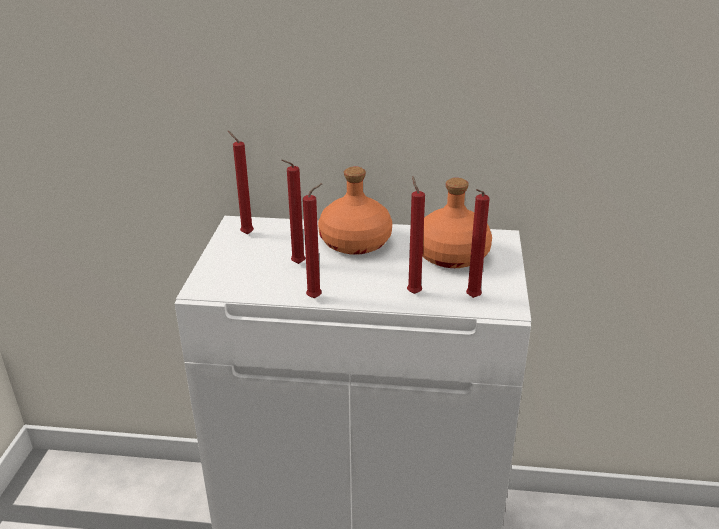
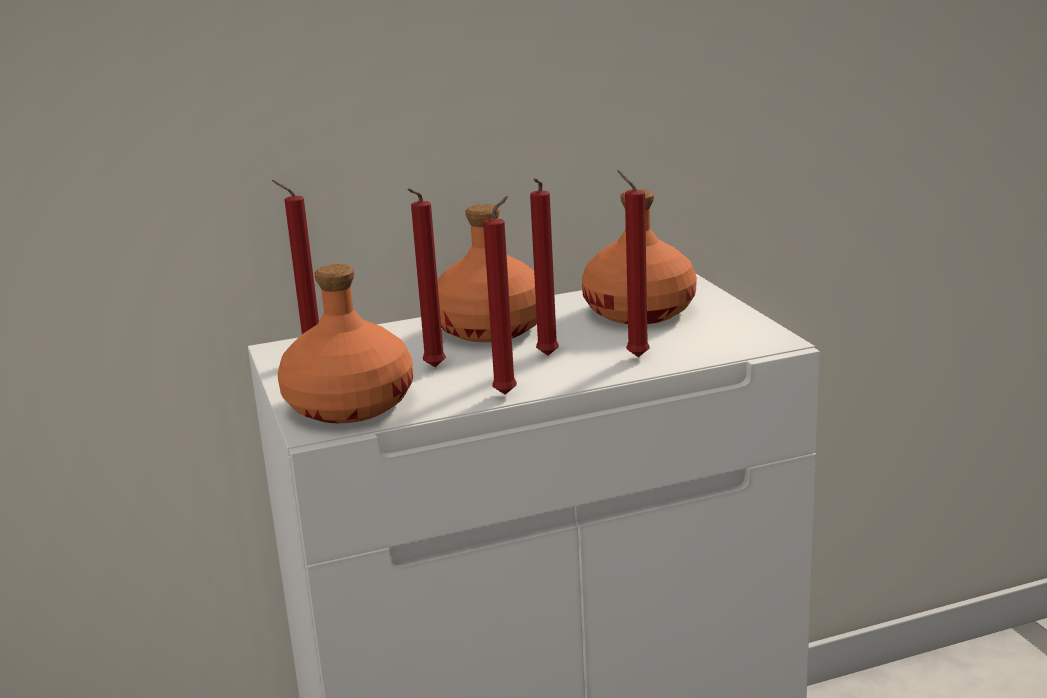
camera: 25 degrees left, 10 degrees down
(230, 277) = (348, 404): none -> orange bottle
(471, 298) = (718, 344): red candle -> red candle (546, 357)

